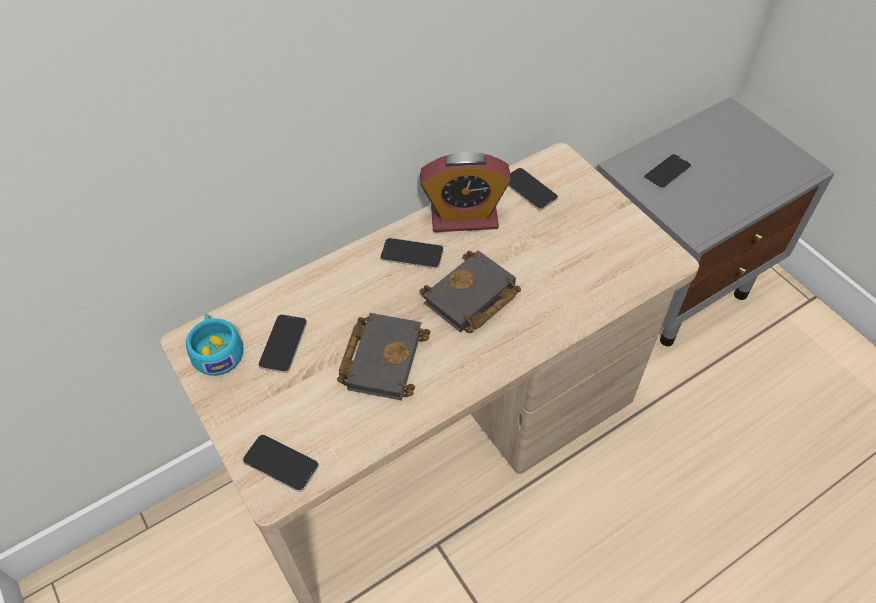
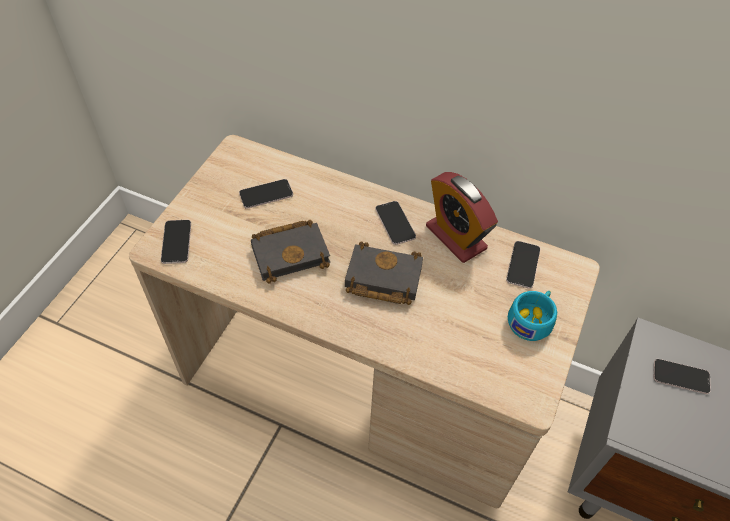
camera: 55 degrees right, 0 degrees up
(217, 351) = (238, 165): turquoise cup -> turquoise cup (531, 319)

